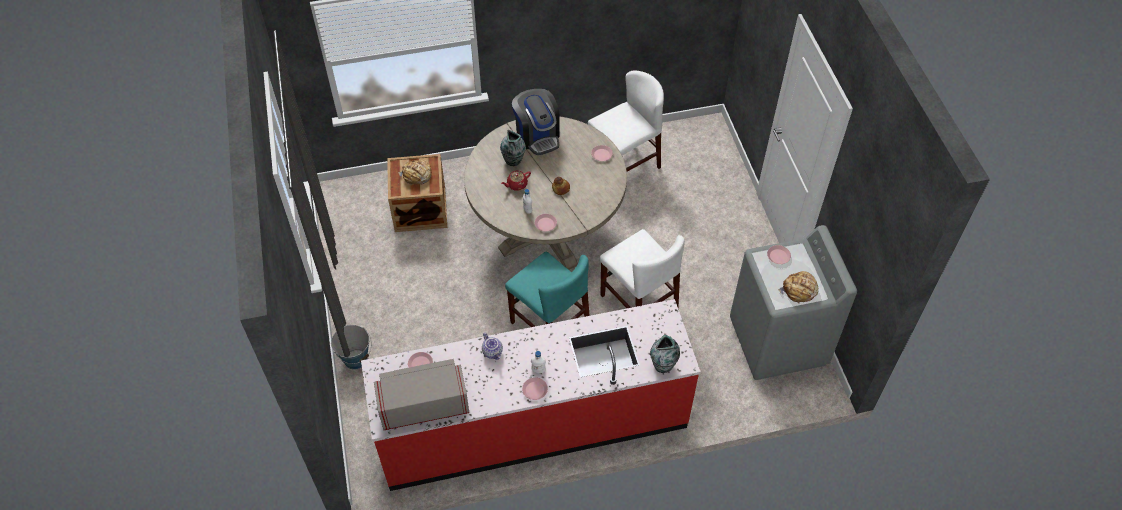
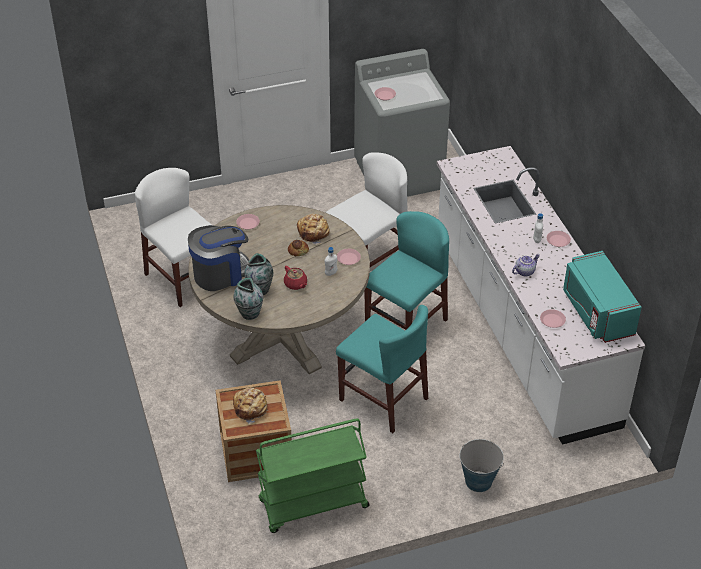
camera: 95 degrees left, 10 degrees down
(359, 243) = (313, 505): none -> green cart
(424, 405) = (597, 312): grey microwave -> turquoise microwave
(460, 299) = (383, 399): none -> turquoise chair
(532, 423) = (522, 329): red counter -> white counter
(663, 365) = (509, 166): vase -> vase (249, 313)
(799, 290) = (420, 85): bread -> bread (314, 232)

